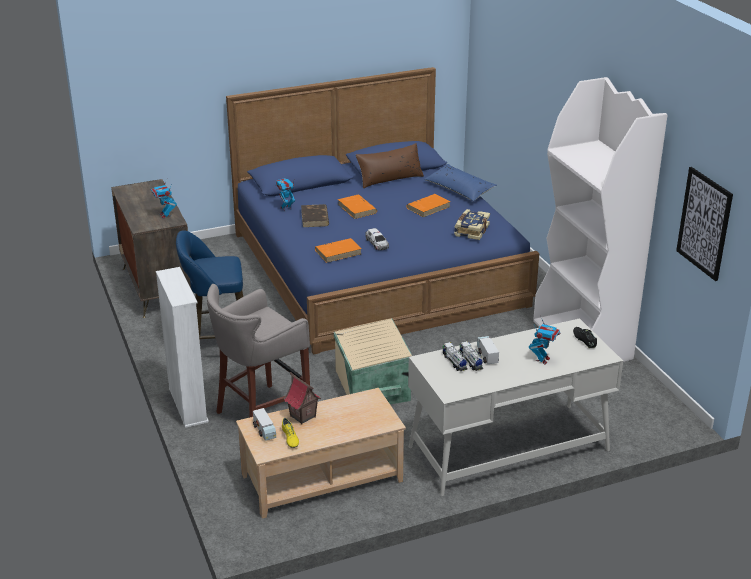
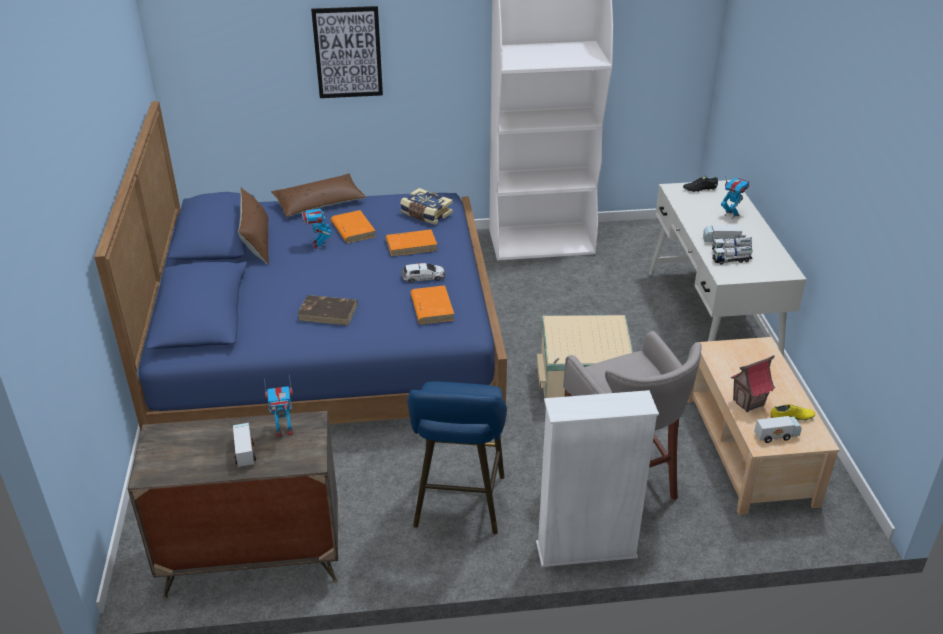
camera: 75 degrees left, 5 degrees up
(145, 208) = (244, 451): none -> toy truck
(286, 208) = (281, 332): toy robot -> toy robot (318, 245)
(357, 209) = (323, 277): orange book -> orange book (412, 245)
(459, 189) = (319, 203): blue pillow -> brown pillow
(704, 223) = (666, 49): picture -> picture (348, 52)

